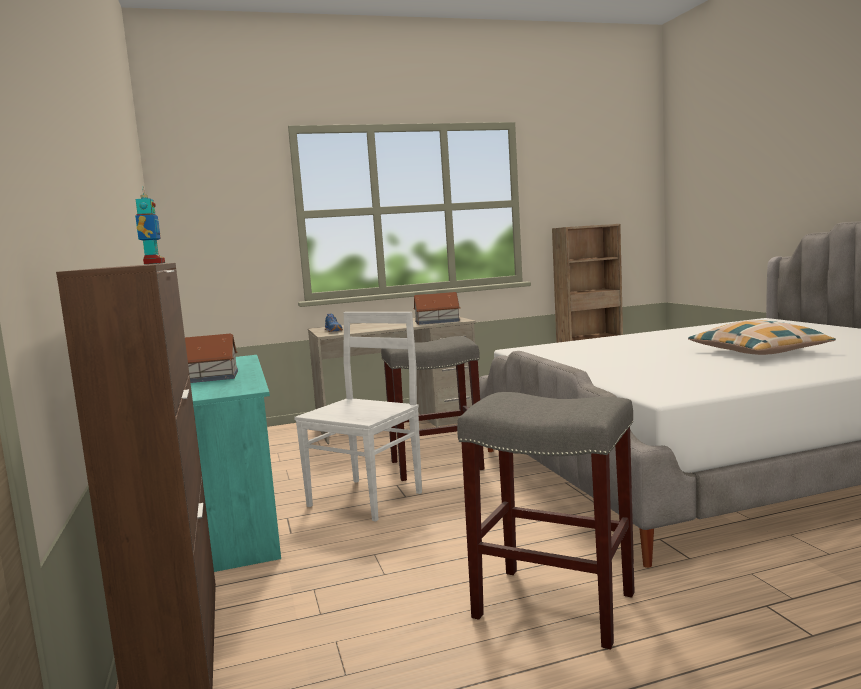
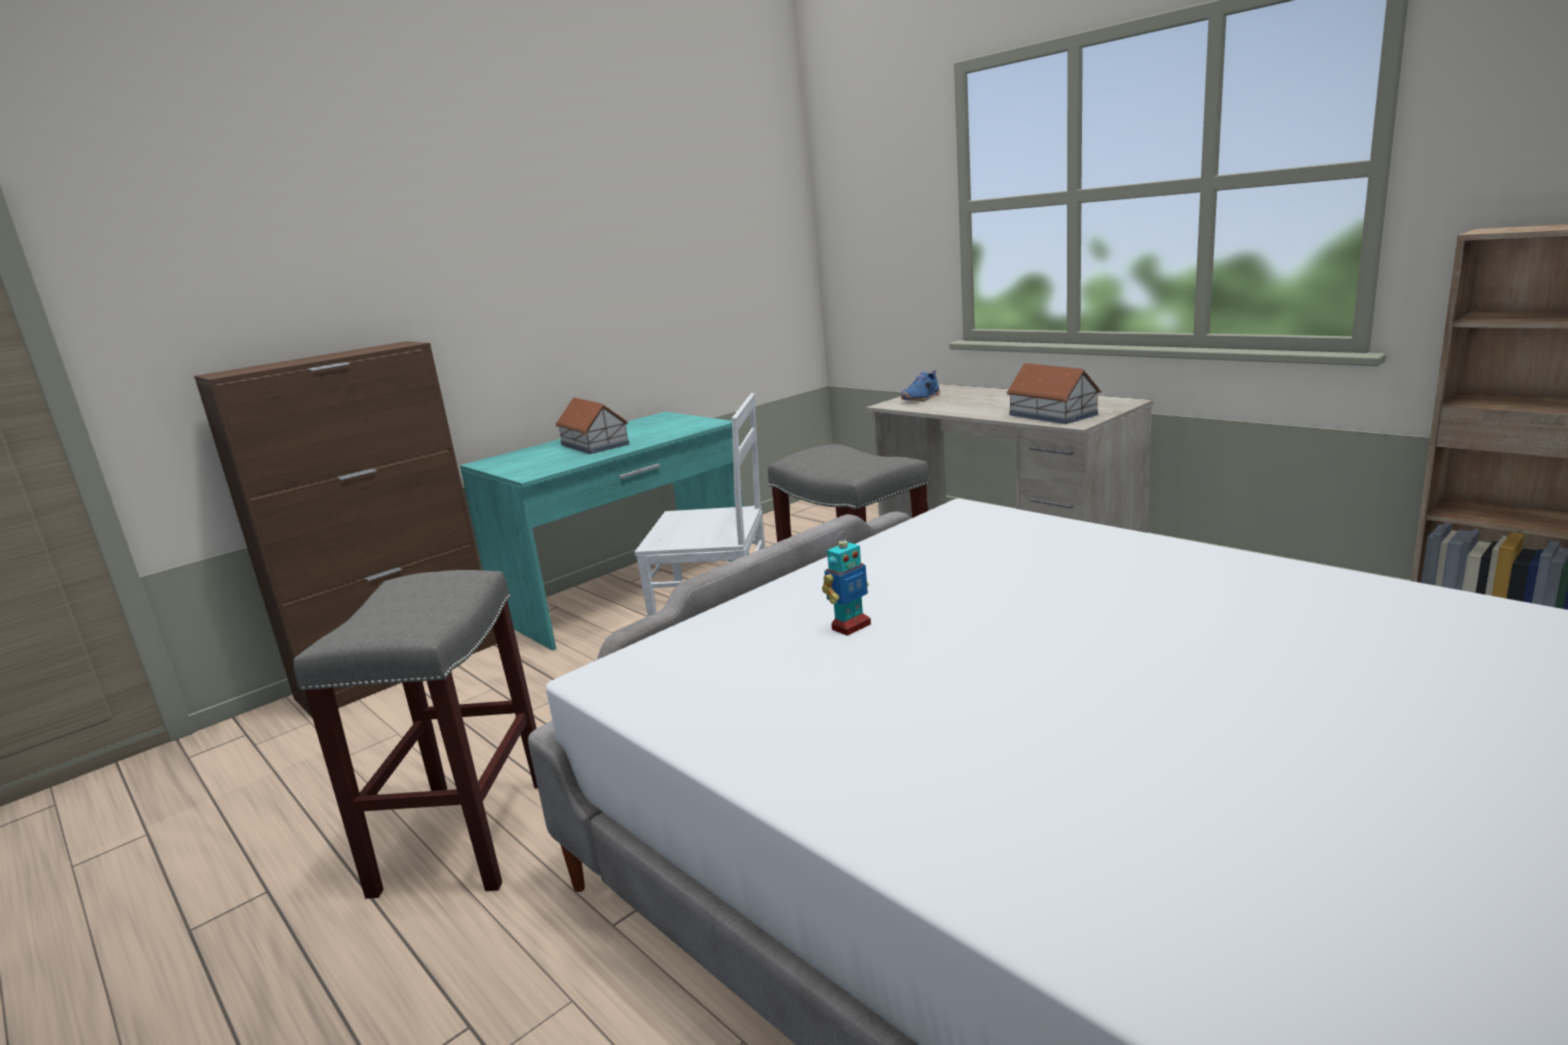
camera: 65 degrees right, 10 degrees up
(153, 263) = (354, 353): toy robot -> toy robot (850, 626)
(758, 352) = (1093, 711): pillow -> none

